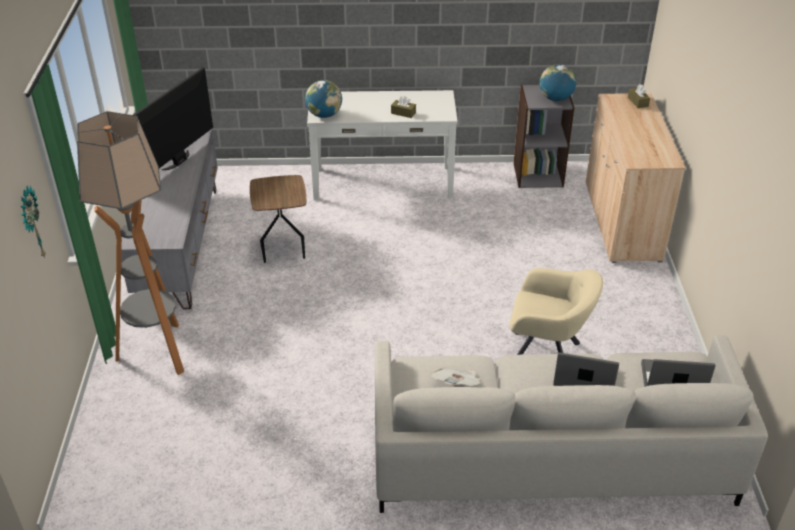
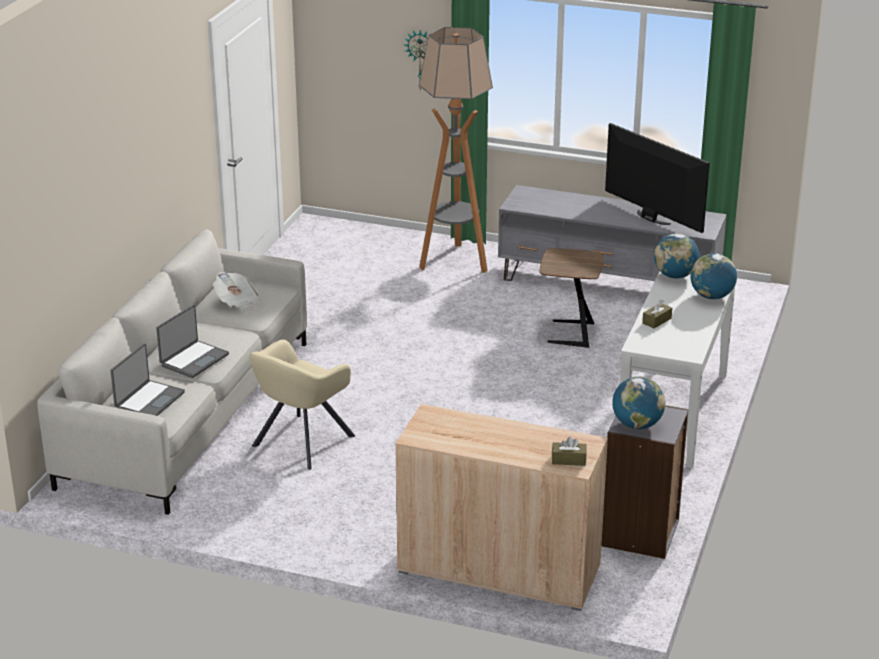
camera: 110 degrees right, 10 degrees down
(350, 97) = (711, 296): none -> globe

